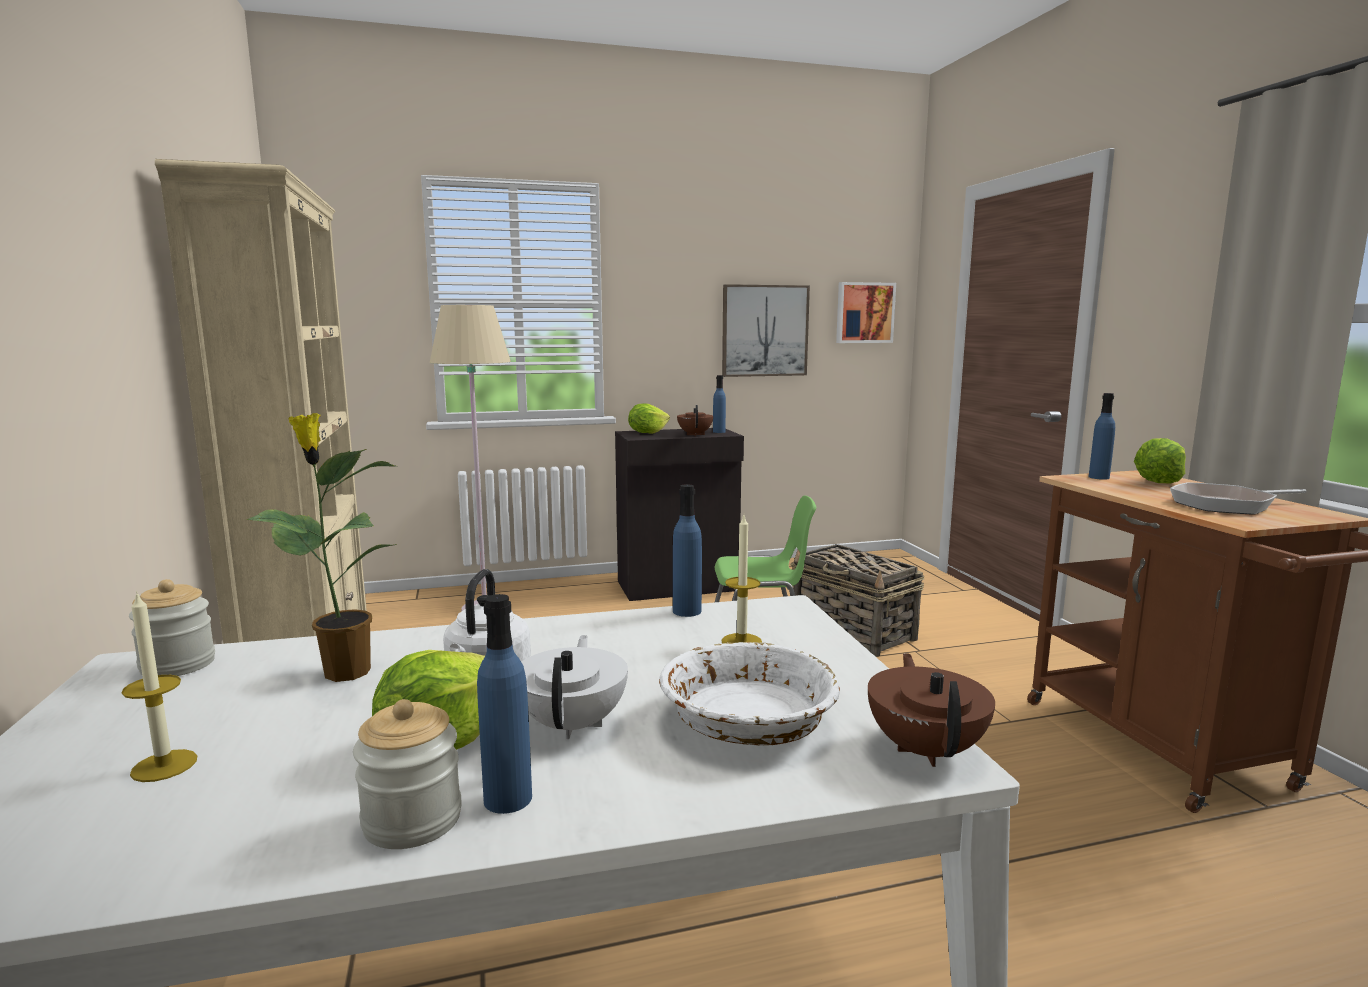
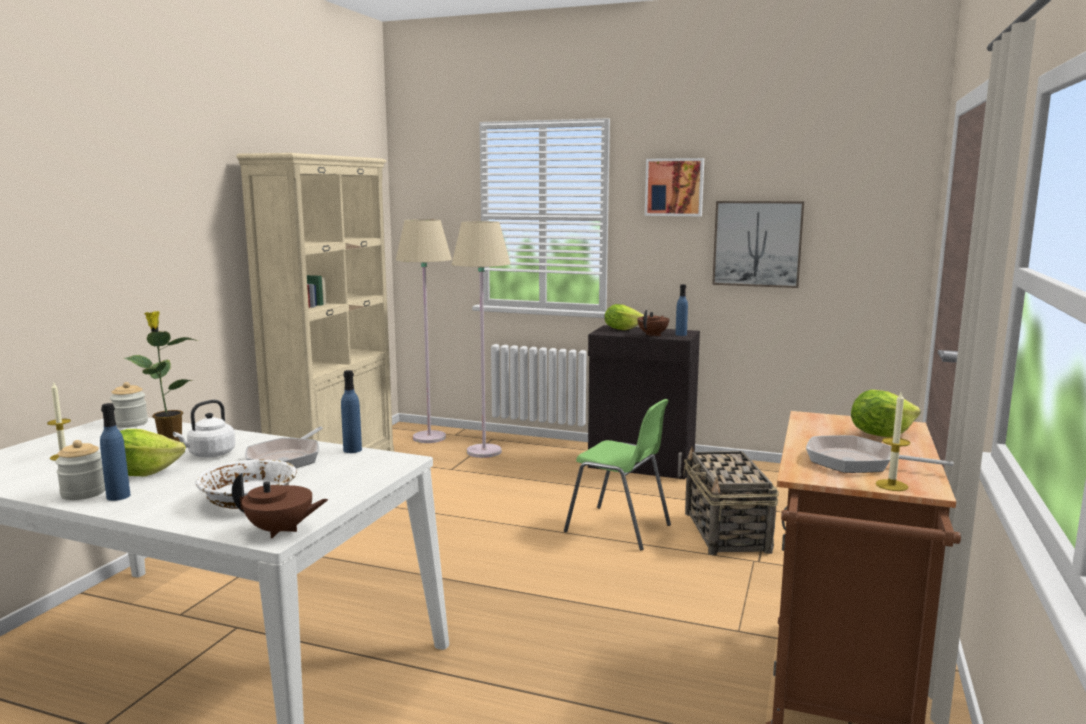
camera: 35 degrees right, 0 degrees up
(386, 609) = (429, 438): none -> beige floor lamp
(574, 724) = (191, 481): white teapot -> none
(629, 645) = (287, 458): none -> frying pan
(741, 642) = (335, 470): candle -> candle (891, 485)
(864, 313) = (870, 228): picture -> picture (674, 187)
(926, 749) = (280, 530): brown teapot -> brown teapot turned 60 degrees clockwise
(1099, 477) = (840, 420): blue bottle -> none

